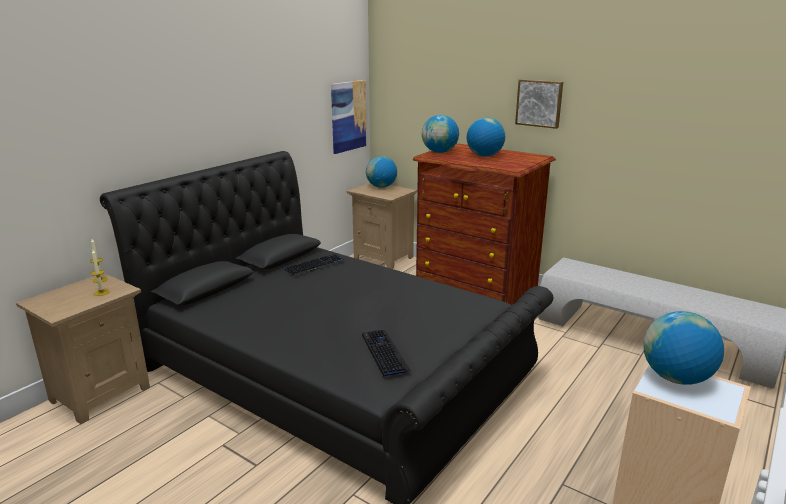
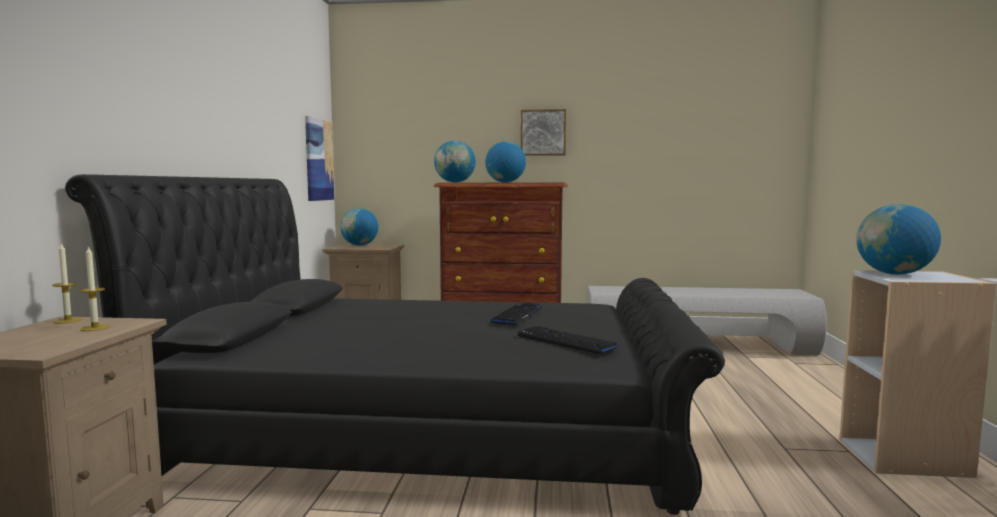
camera: 30 degrees left, 15 degrees down
(315, 266) = (358, 306): keyboard -> keyboard (518, 315)

